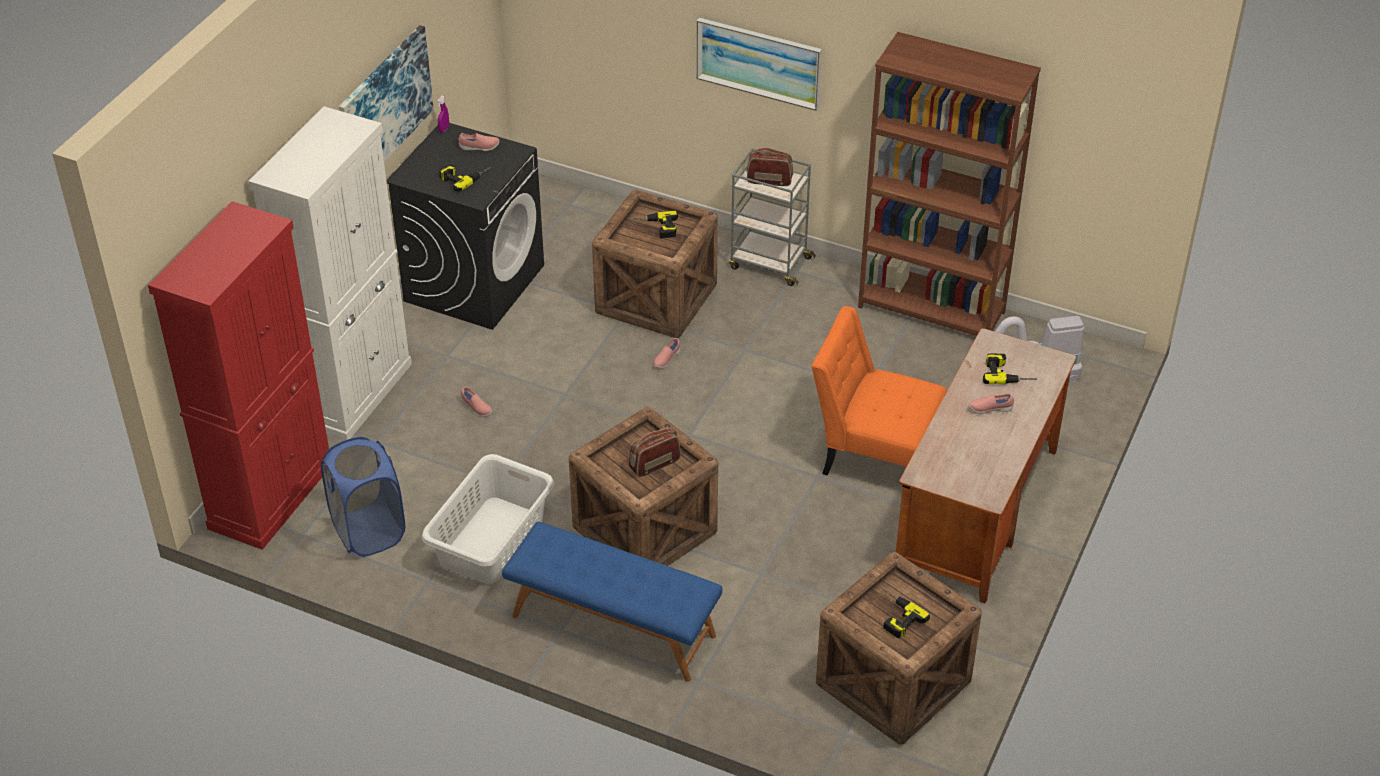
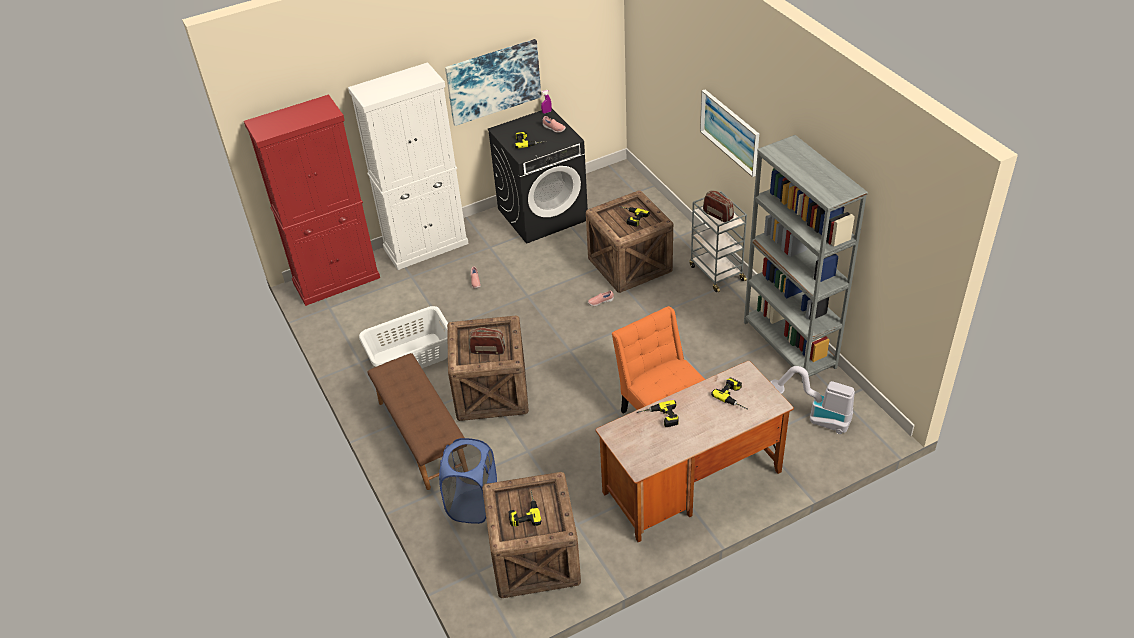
camera: 40 degrees right, 0 degrees up
(368, 531) = (360, 321): blue laundry basket -> blue laundry basket (473, 504)
(612, 626) = (421, 436): blue bench -> brown bench
(932, 309) = (789, 345): brown bookcase -> grey bookcase
(954, 434) = (659, 417): none -> power drill
(990, 409) = (699, 413): pink shoe -> none

